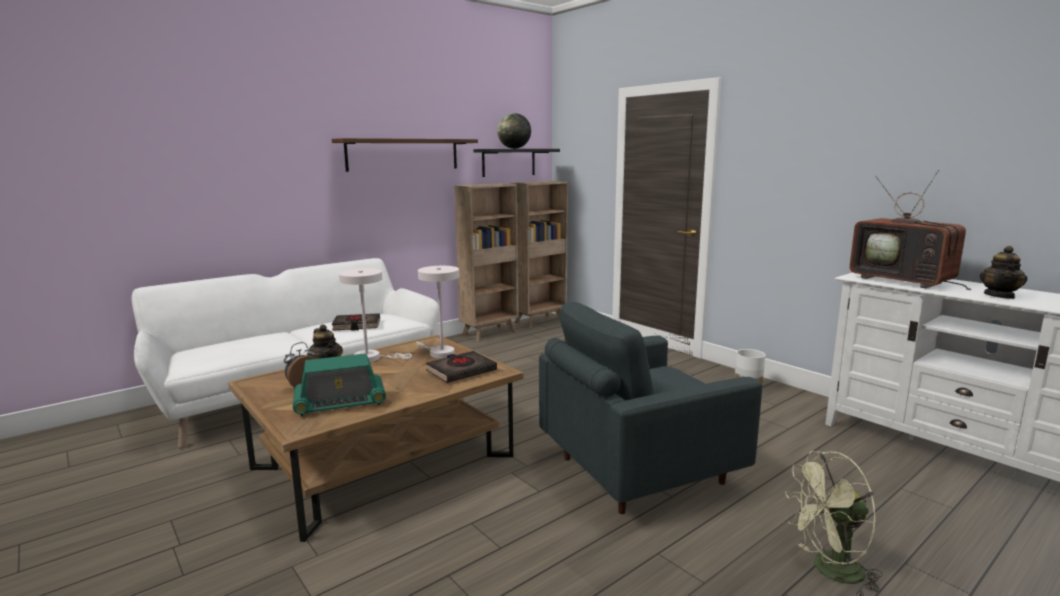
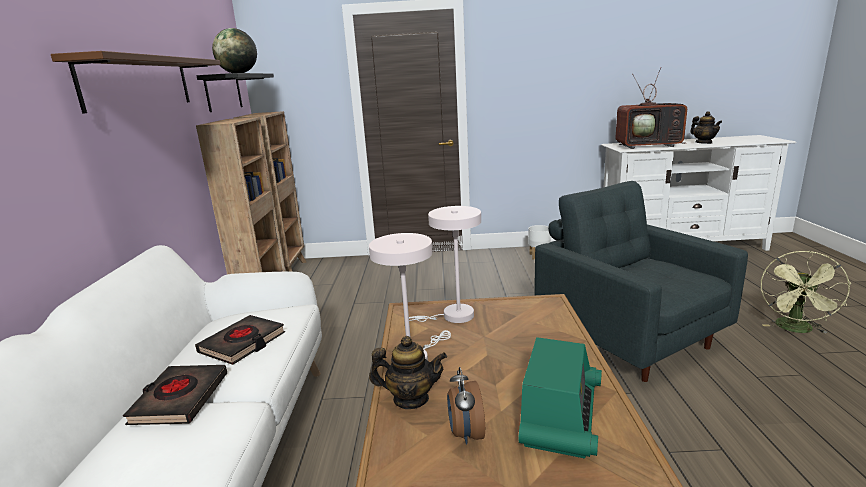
camera: 50 degrees left, 5 degrees up
(461, 371) = (527, 319): black book -> black book (180, 399)
(637, 471) = (628, 338): grey armchair -> grey armchair turned 135 degrees clockwise

